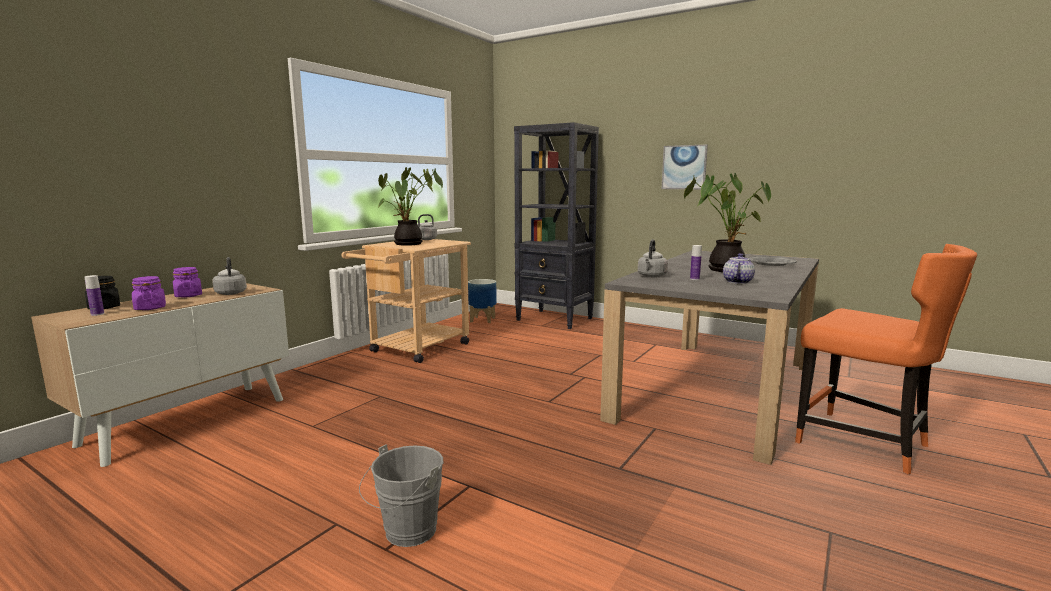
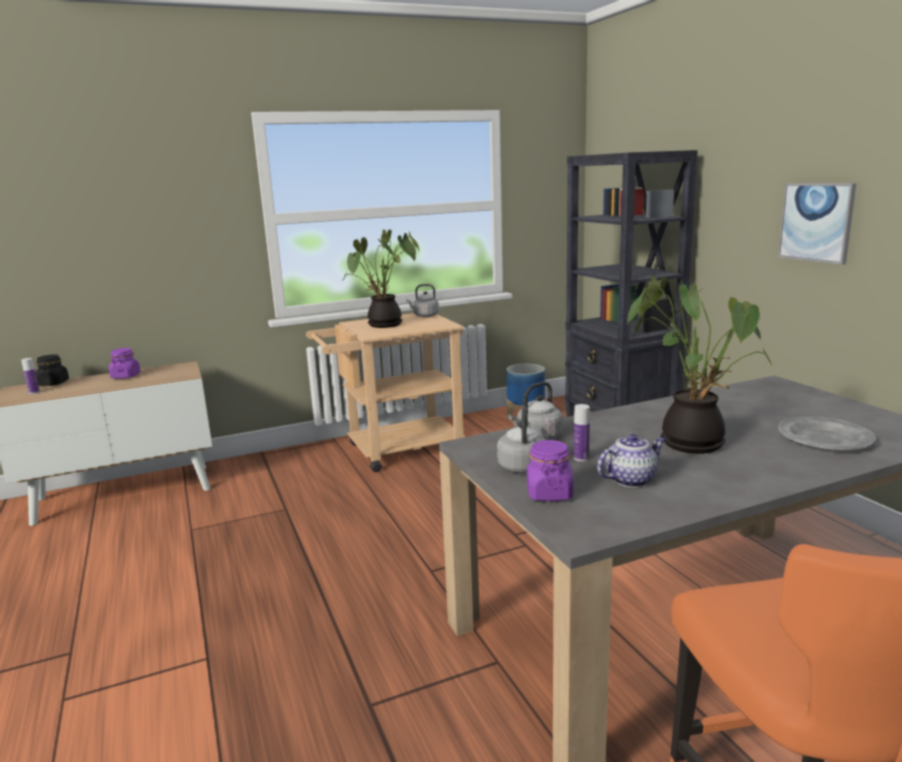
camera: 35 degrees right, 5 degrees up
(150, 308) = (73, 390): purple jar -> purple jar (549, 493)
(231, 293) = (158, 377): grey kettle -> grey kettle (522, 466)
(406, 533) = (95, 690): grey bucket -> none

